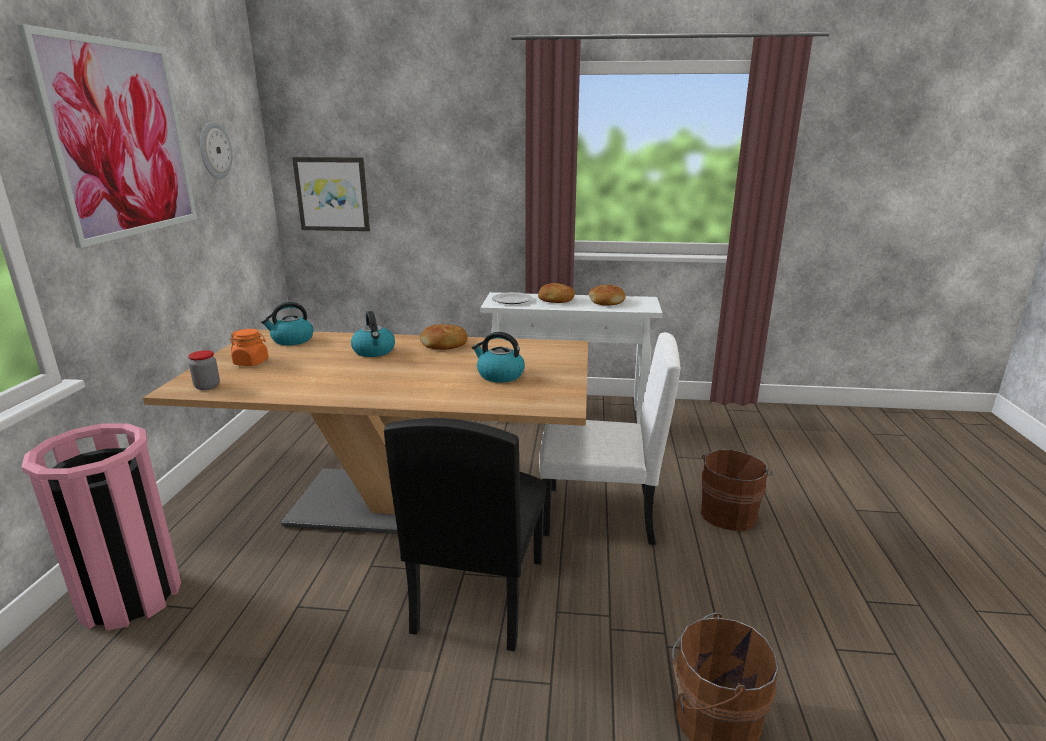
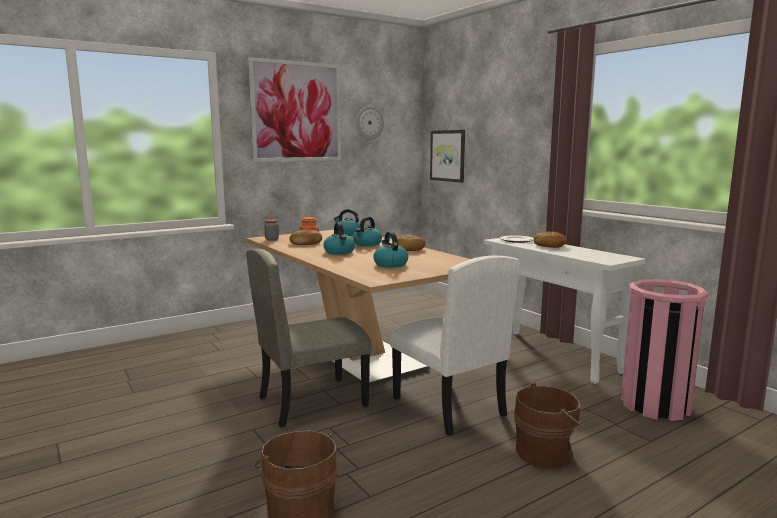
camera: 50 degrees right, 10 degrees down
(130, 596) = (211, 337): pink trash can -> pink trash can (655, 405)
(383, 376) = (339, 252): none -> kettle
(478, 594) = (312, 401): black chair -> beige chair
(606, 301) = (587, 253): bread -> bread (306, 243)

